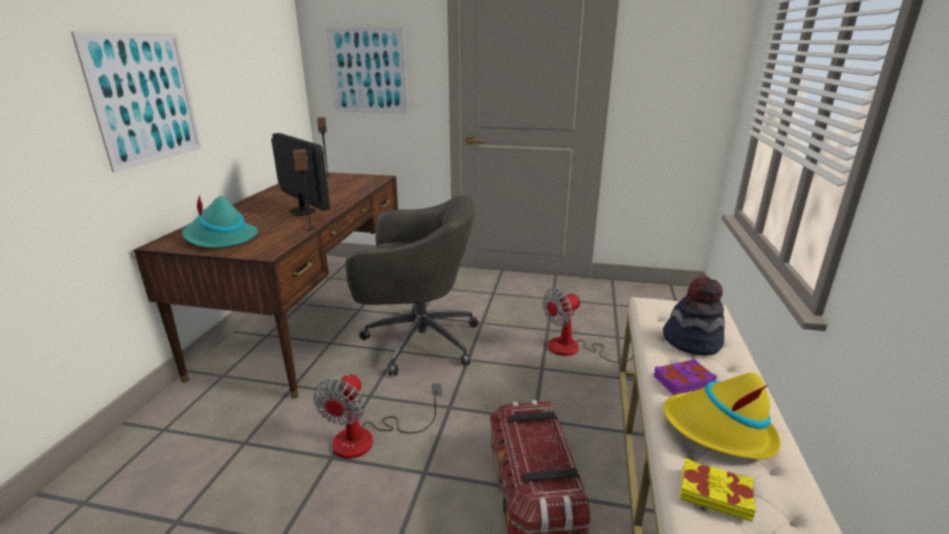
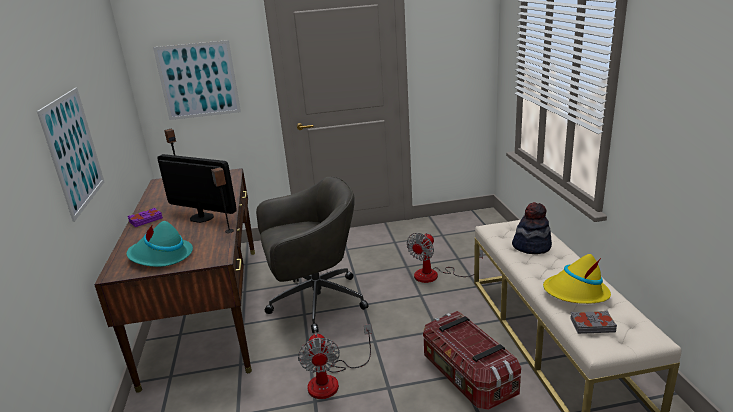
camera: 20 degrees left, 0 degrees up
(682, 380) = (541, 271): purple book -> purple book (145, 220)
(715, 493) = (592, 325): yellow book -> grey book

